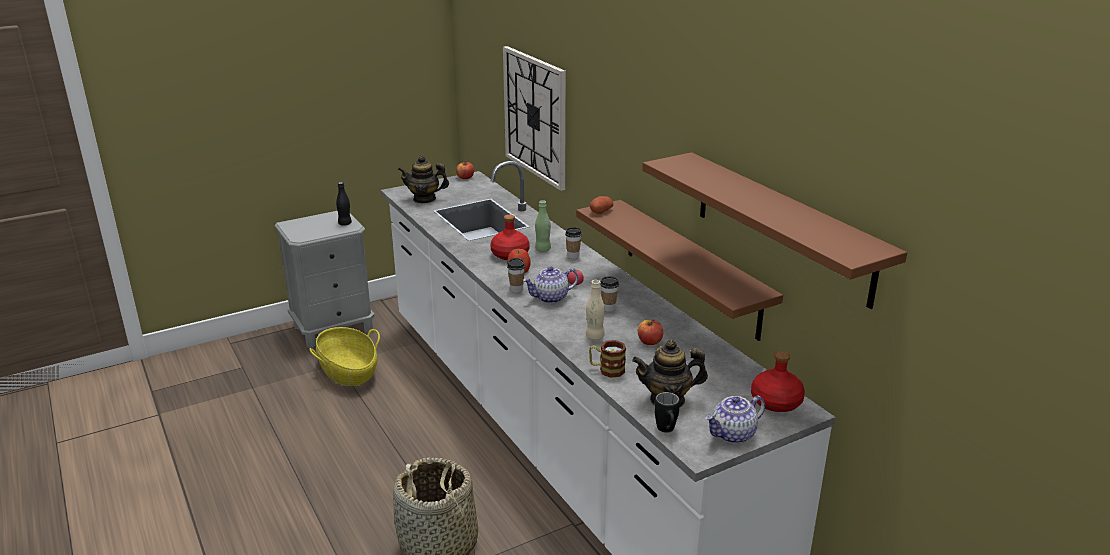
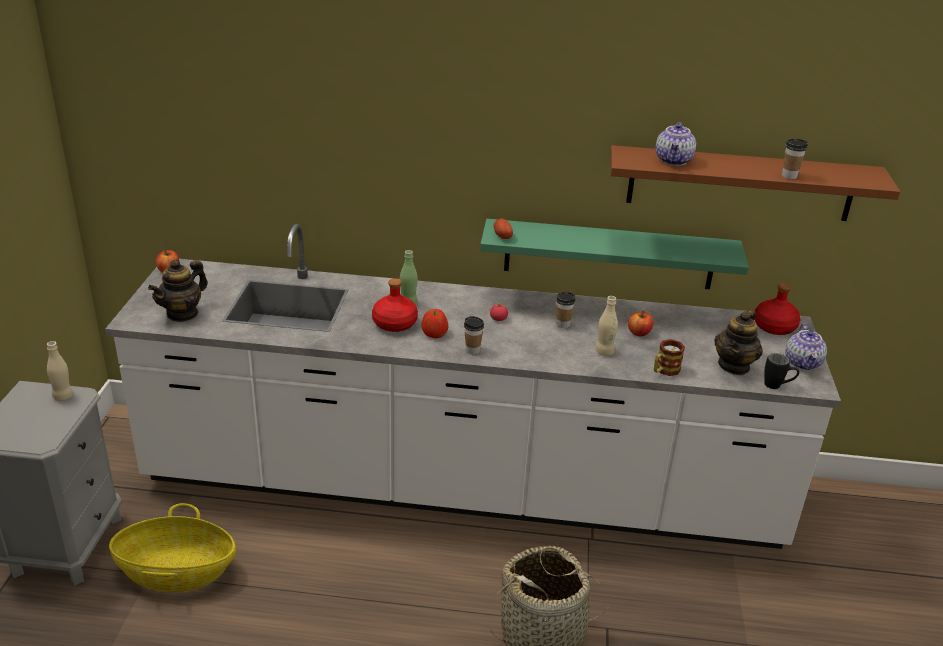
camera: 55 degrees left, 5 degrees up
(345, 224) = (63, 396): black bottle -> beige bottle
(535, 116) = (300, 163): wall clock -> none
(550, 298) = (510, 341): teapot -> teapot (674, 161)
(573, 256) = (443, 296): cup -> cup (789, 176)
(691, 268) = (609, 254): brown shelf -> green shelf

